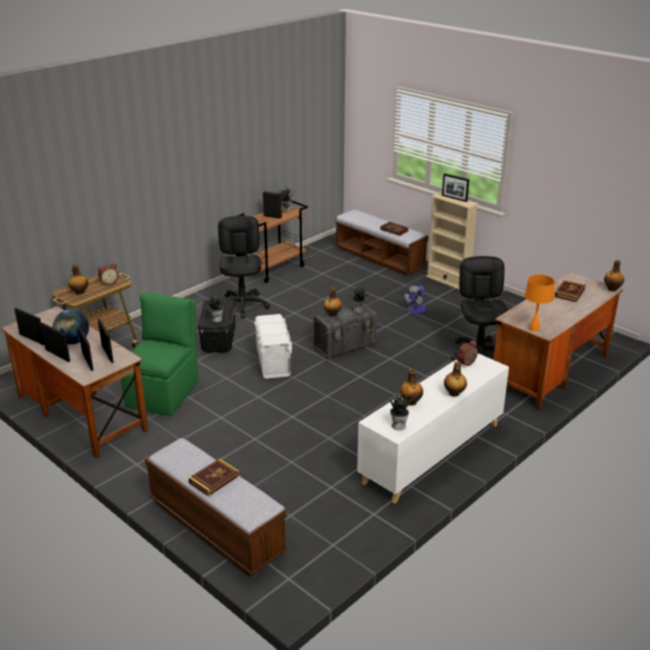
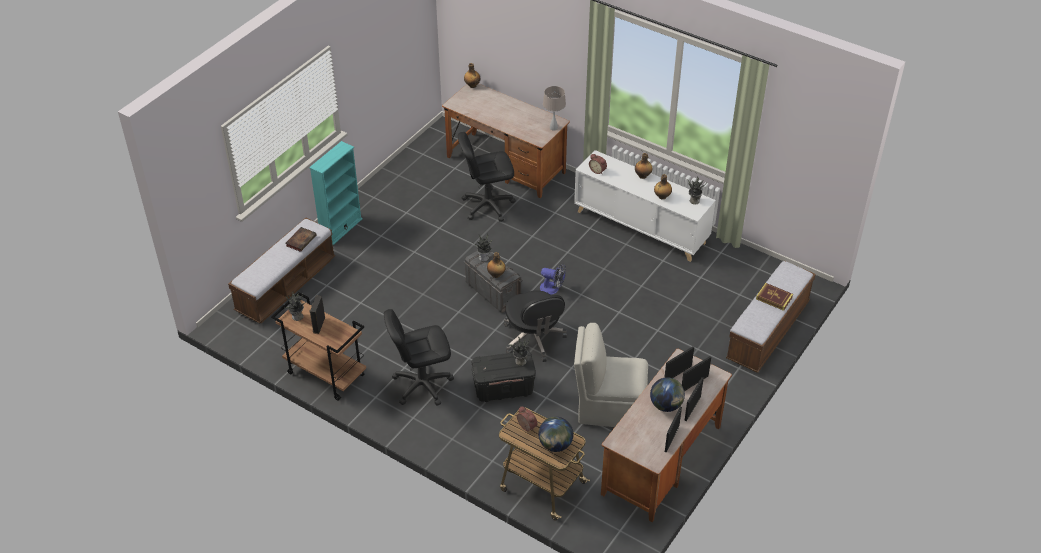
camera: 100 degrees left, 15 degrees up
(79, 292) = (555, 445): bottle -> globe
(164, 393) = (609, 407): green chair -> beige chair
(273, 361) = (533, 339): white storage box -> black office chair
(415, 310) = (411, 249): fan -> fan (553, 289)
(448, 281) = (341, 229): beige bookcase -> turquoise bookcase
(454, 198) = (330, 156): picture frame -> none
(534, 328) = (553, 127): orange table lamp -> beige table lamp
(569, 293) = (485, 107): book -> none

